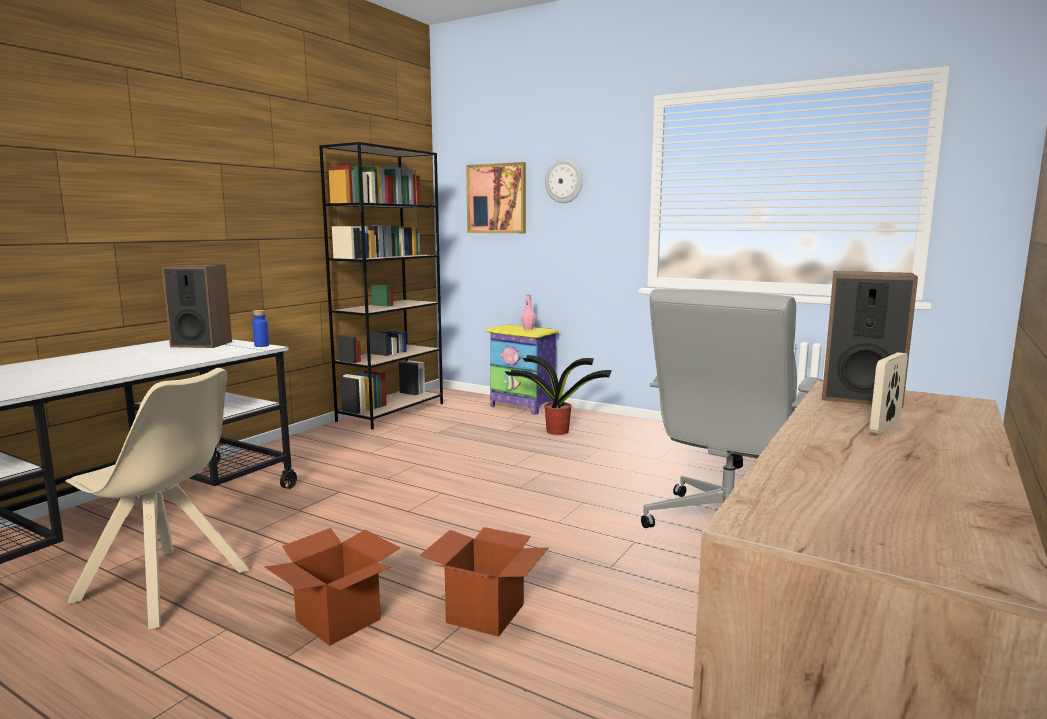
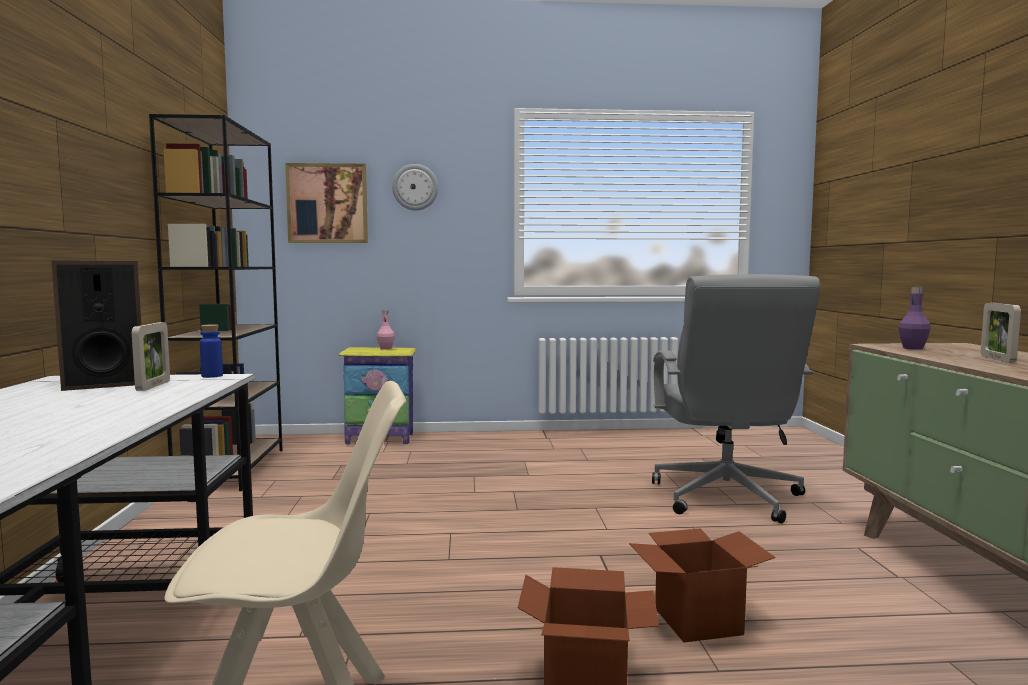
camera: 35 degrees left, 5 degrees down
(212, 349) = (153, 386): none -> picture frame
(556, 431) = (456, 454): potted plant -> none
(860, 397) = (913, 348): speaker -> purple bottle

